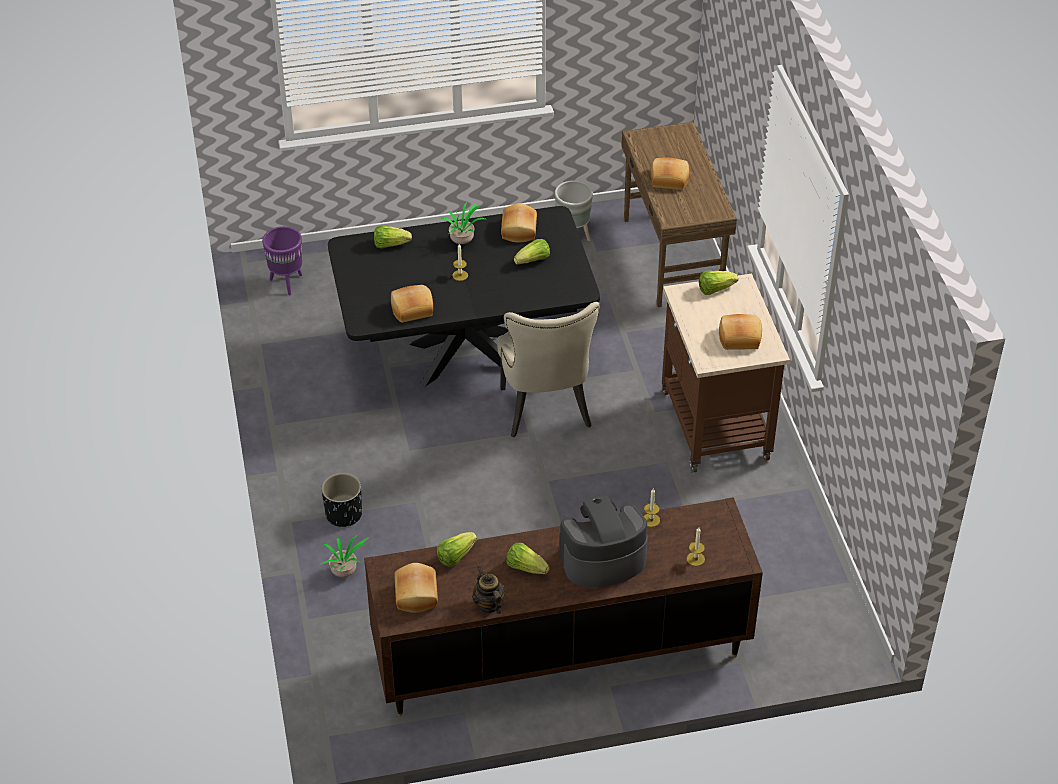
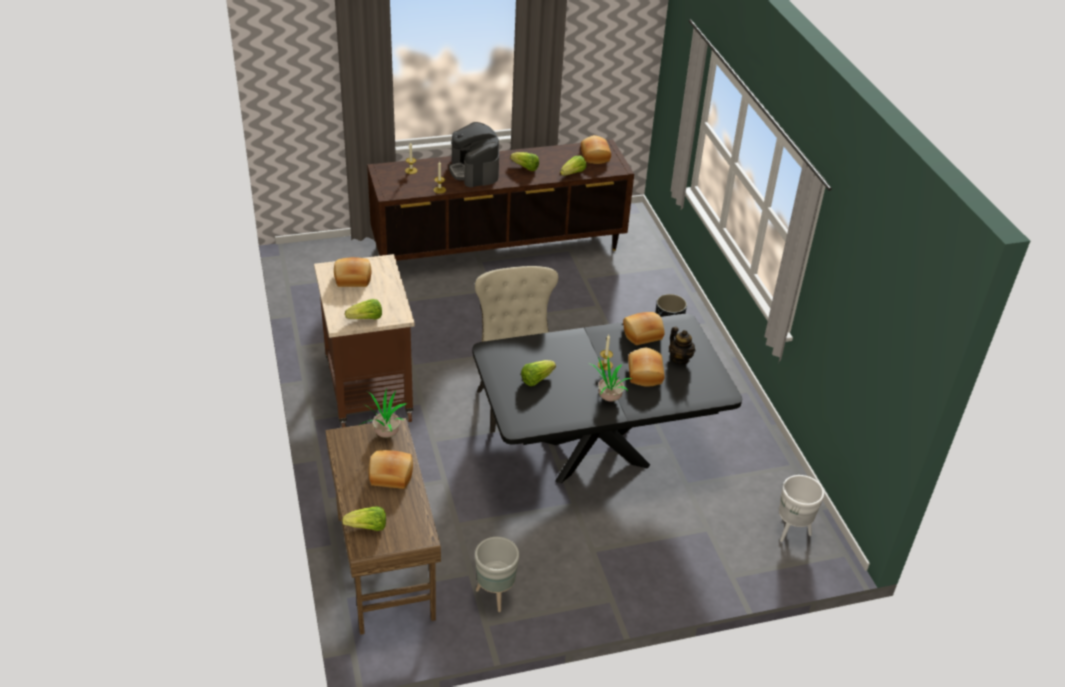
camera: 175 degrees right, 5 degrees down
(287, 282) = (792, 531): purple planter -> white planter
(345, 573) = (655, 291): potted plant -> potted plant (385, 433)
(390, 244) = (679, 395): lettuce -> lettuce (367, 527)
(489, 605) = (547, 151): teapot -> teapot (680, 359)
(520, 230) = (552, 410): bread -> bread (644, 374)
(602, 559) = (474, 171): coffee machine -> coffee machine turned 90 degrees clockwise

